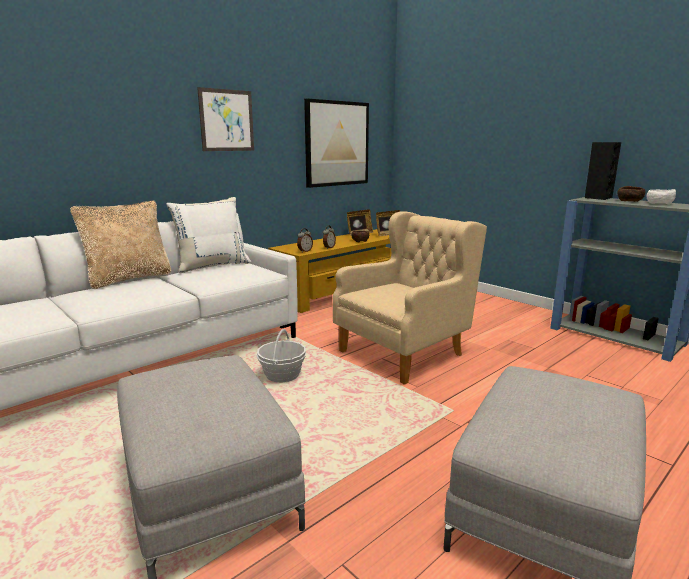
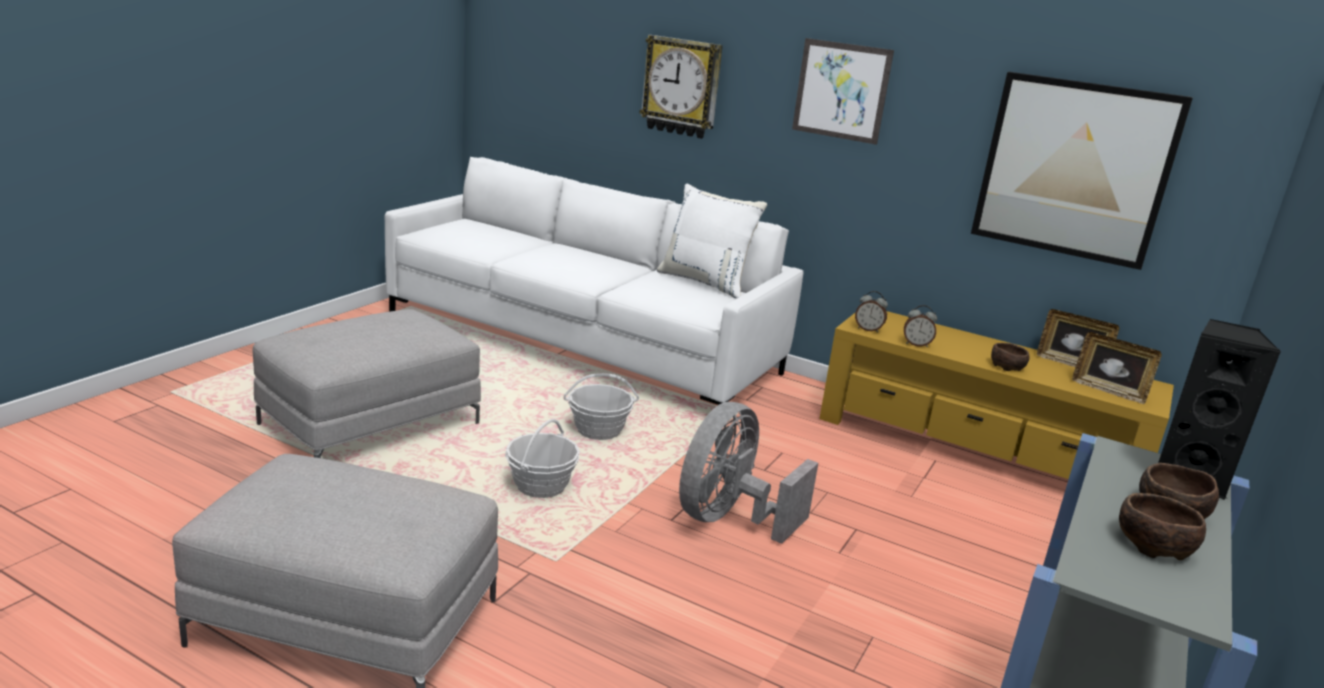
camera: 70 degrees right, 5 degrees up
(107, 134) = (681, 87): none -> wall clock
(130, 280) = (616, 257): beige pillow -> none
(356, 406) = (540, 486): none -> basket
(406, 352) = (729, 519): beige armchair -> grey fan
(658, 204) = (1152, 544): white bowl -> brown bowl

